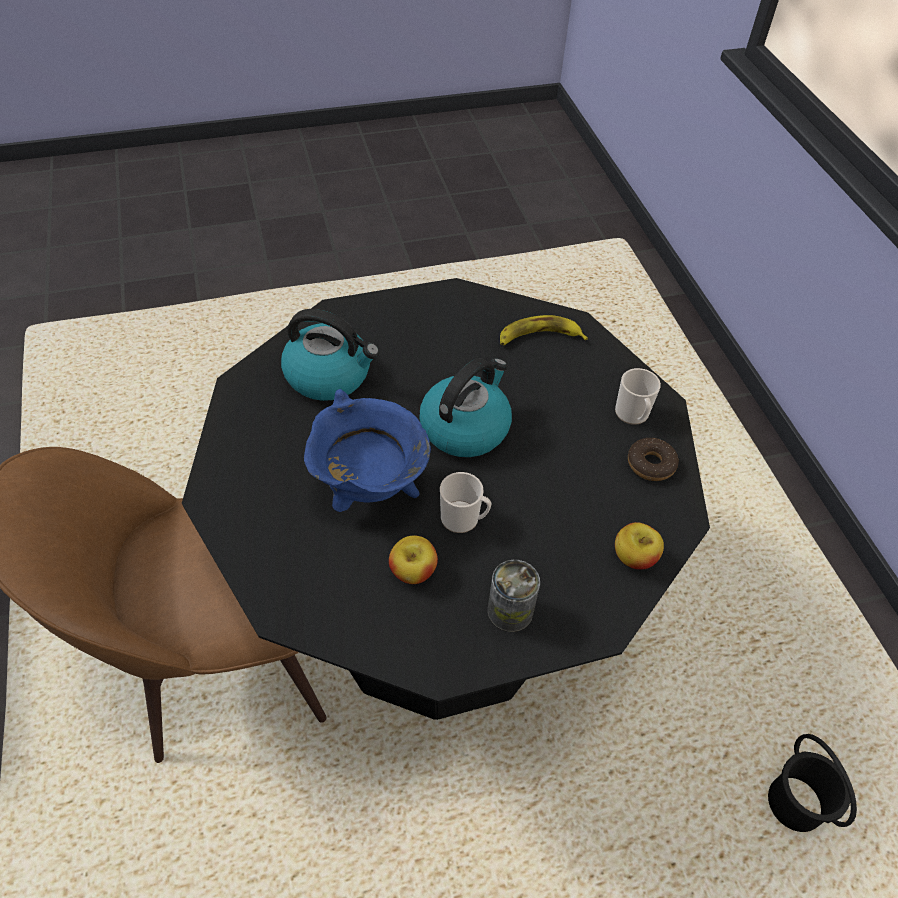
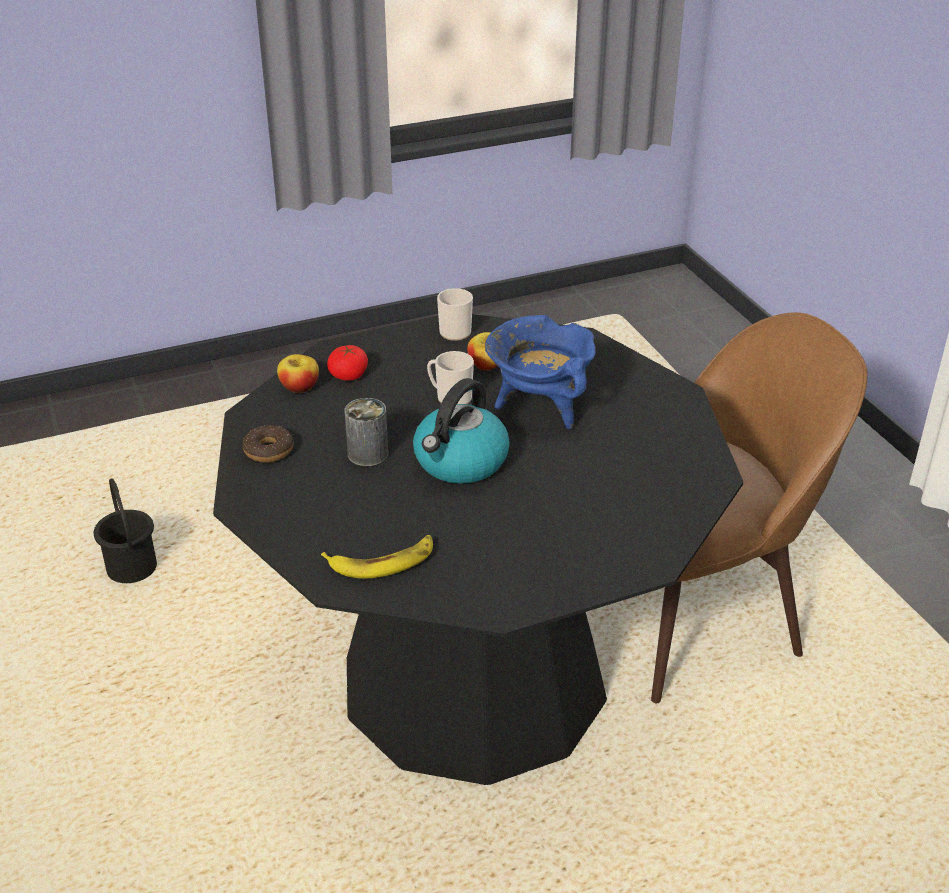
camera: 175 degrees right, 15 degrees down
(329, 375) = (622, 494): kettle -> none
(510, 611) = (405, 352): can -> can (368, 454)
(579, 573) = (348, 375): none -> tomato
(633, 415) = (278, 490): mug -> mug (454, 330)

